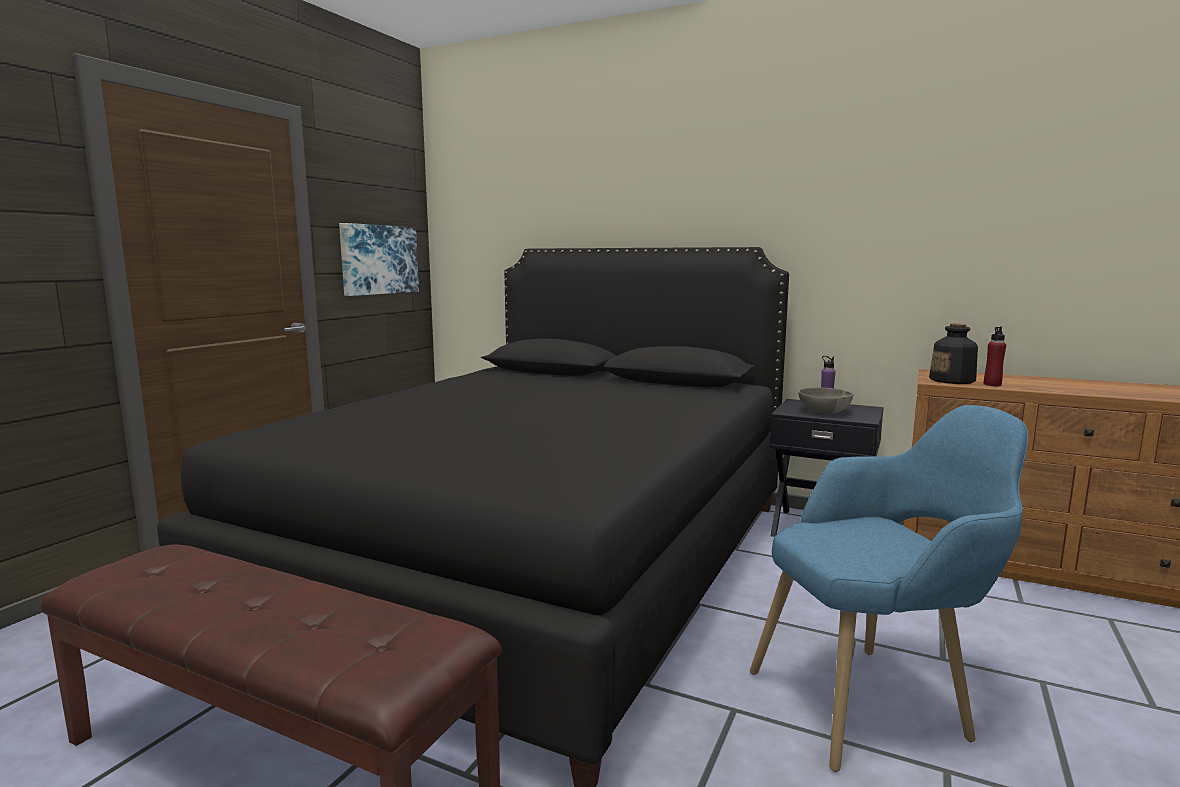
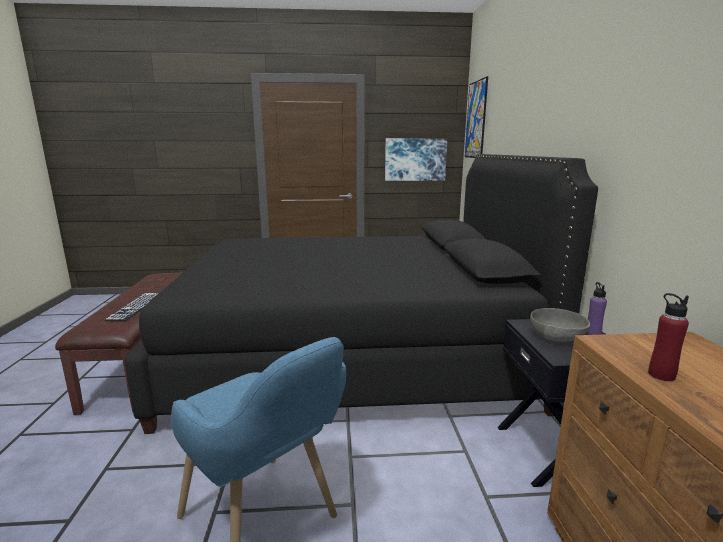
camera: 60 degrees right, 5 degrees up
(324, 608) = (136, 306): none -> keyboard
(471, 202) = (476, 120): none -> picture
(952, 380) = (637, 351): bottle -> none

